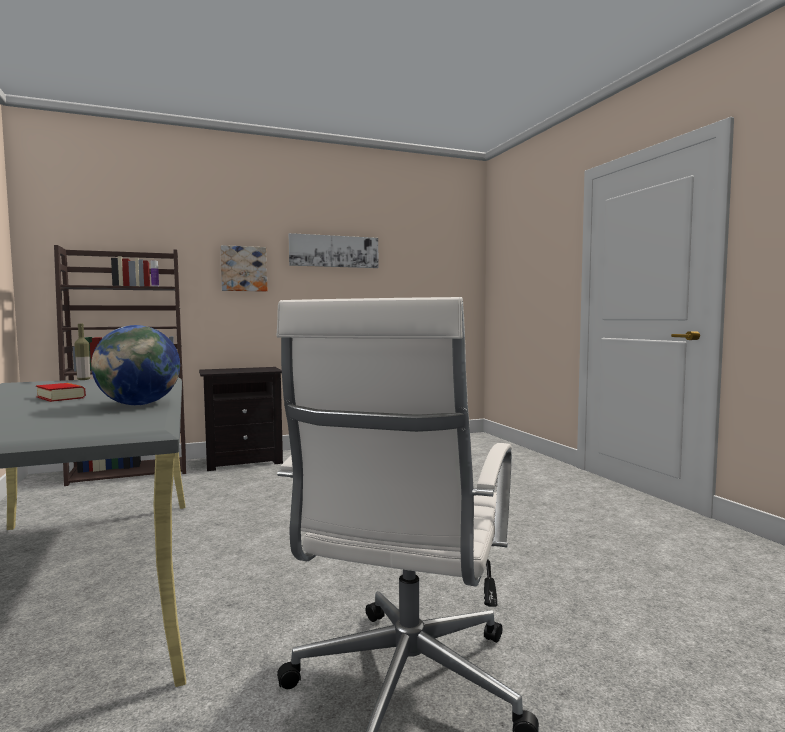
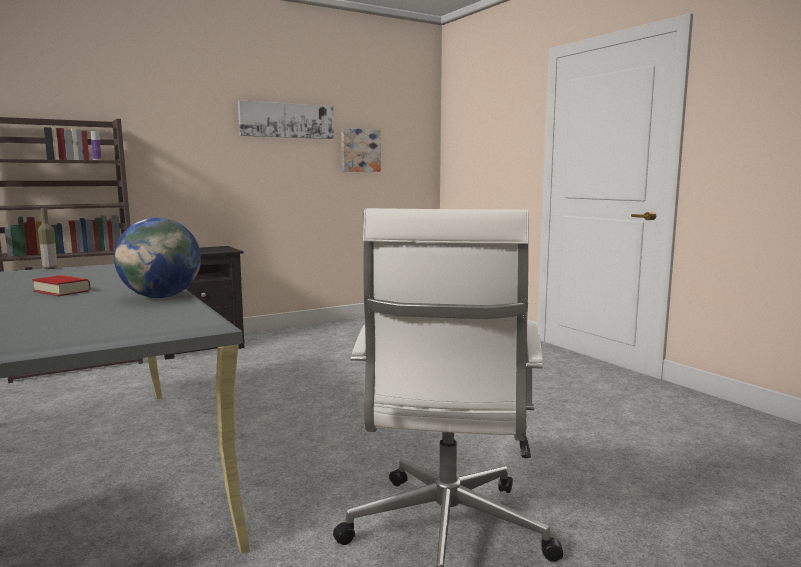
camera: 10 degrees left, 5 degrees up
(243, 269) = (190, 139): picture -> picture (360, 150)

